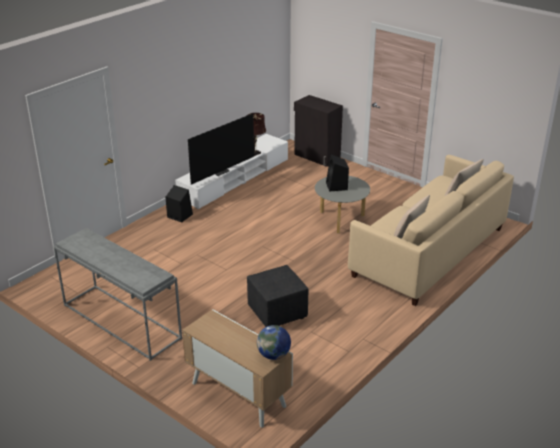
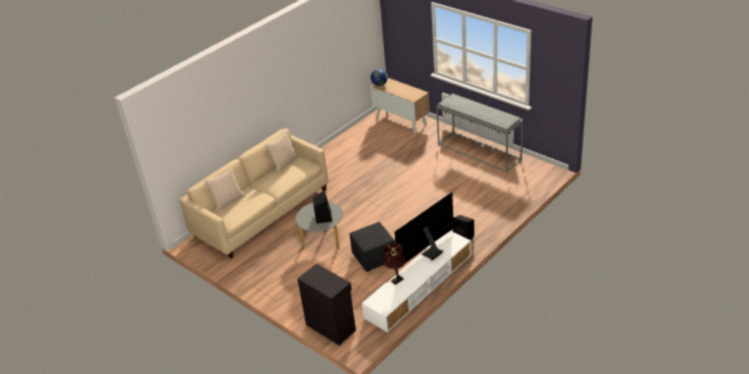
camera: 175 degrees left, 5 degrees up
(277, 313) = (379, 162): black ottoman -> black ottoman (374, 258)

